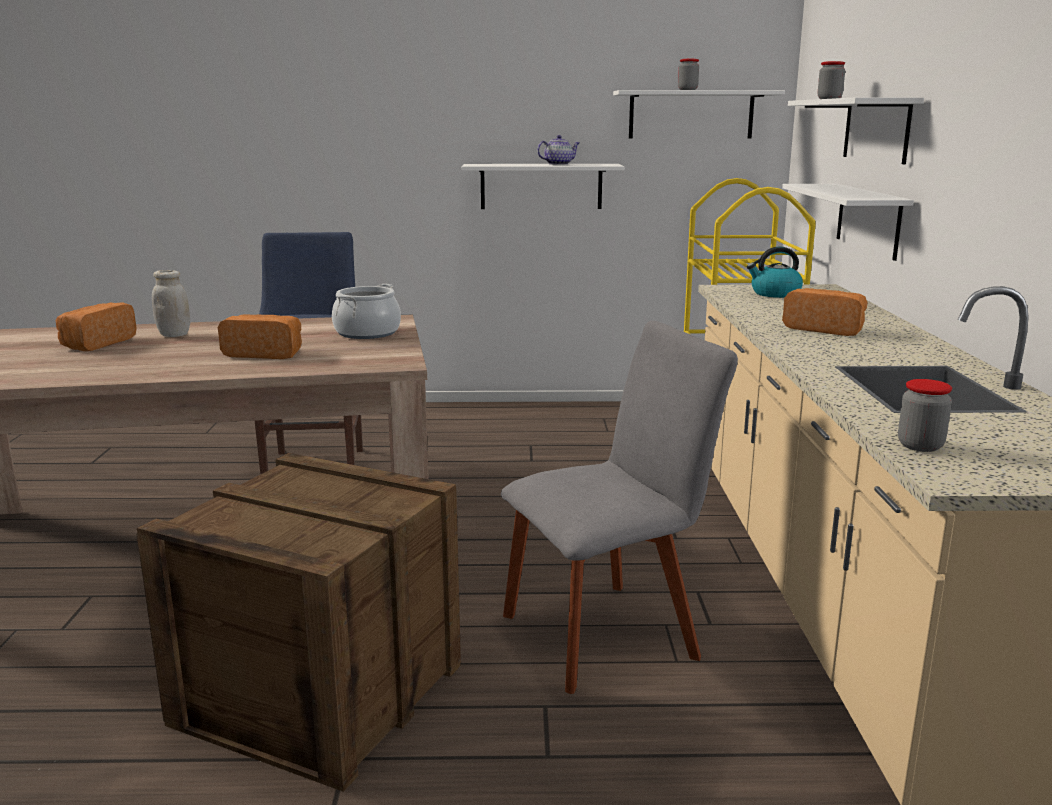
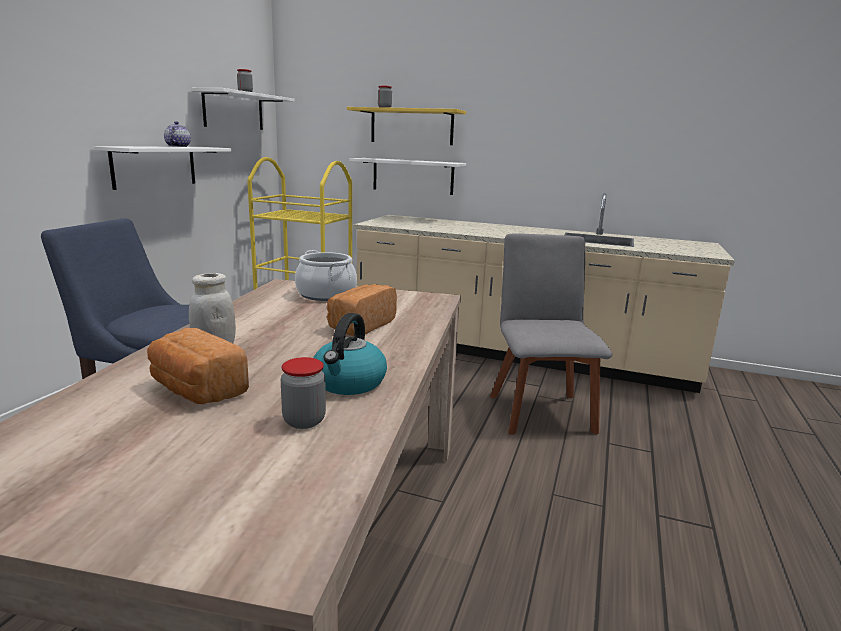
camera: 70 degrees left, 0 degrees up
(321, 694) = (587, 515): crate -> none
(774, 294) = (400, 222): kettle -> kettle (349, 383)
(825, 329) = (489, 230): bread -> none
(876, 130) = (411, 126): white shelf -> yellow shelf
(920, 446) = (678, 251): jar -> jar (304, 421)

